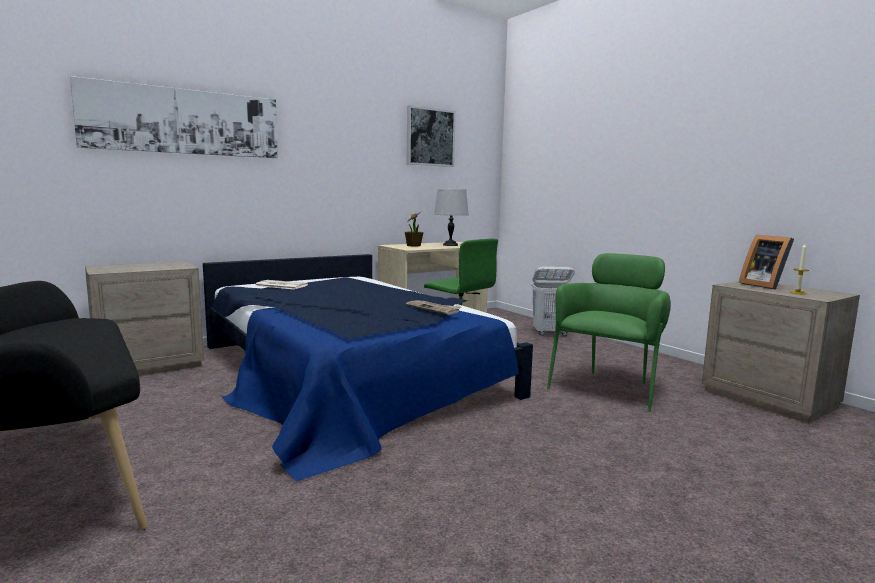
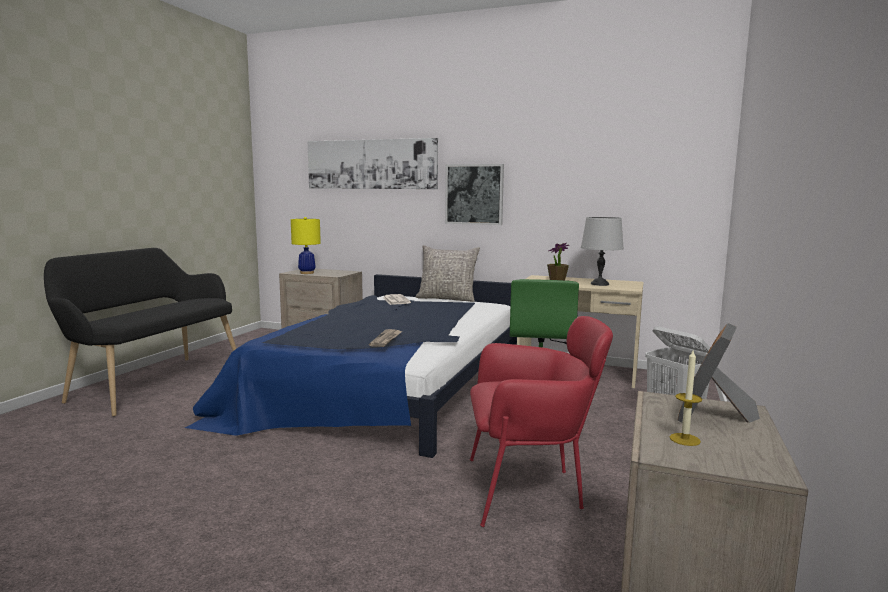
camera: 55 degrees right, 0 degrees up
(129, 269) = (307, 273): none -> yellow table lamp
(303, 279) = (447, 299): none -> grey pillow
(430, 137) = (609, 156): picture -> picture (474, 194)
(608, 387) = (530, 489): green armchair -> red armchair

